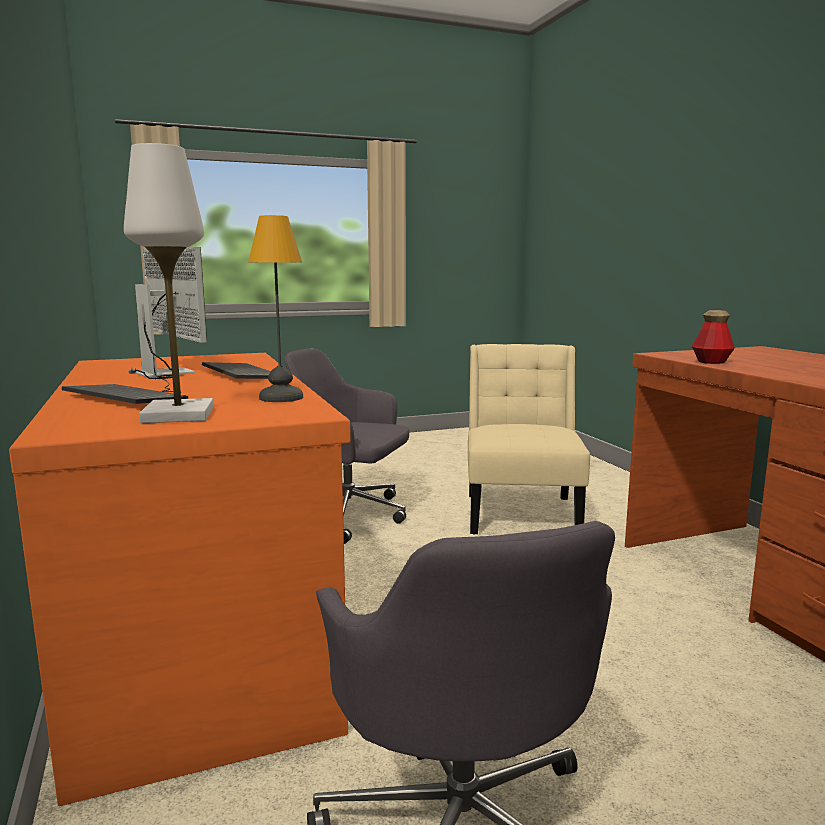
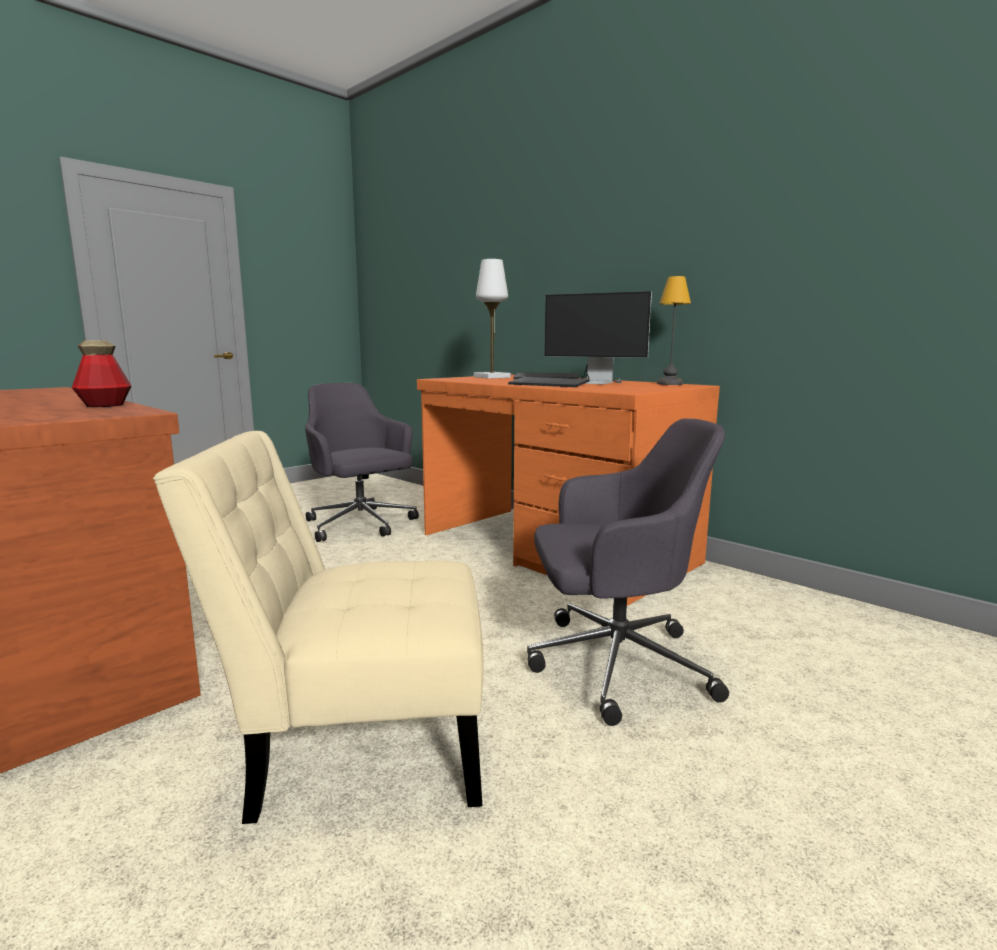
camera: 155 degrees right, 0 degrees up
(281, 397) = (472, 380): table lamp -> table lamp (670, 384)
(521, 512) = (358, 743): beige chair -> beige chair turned 105 degrees clockwise

